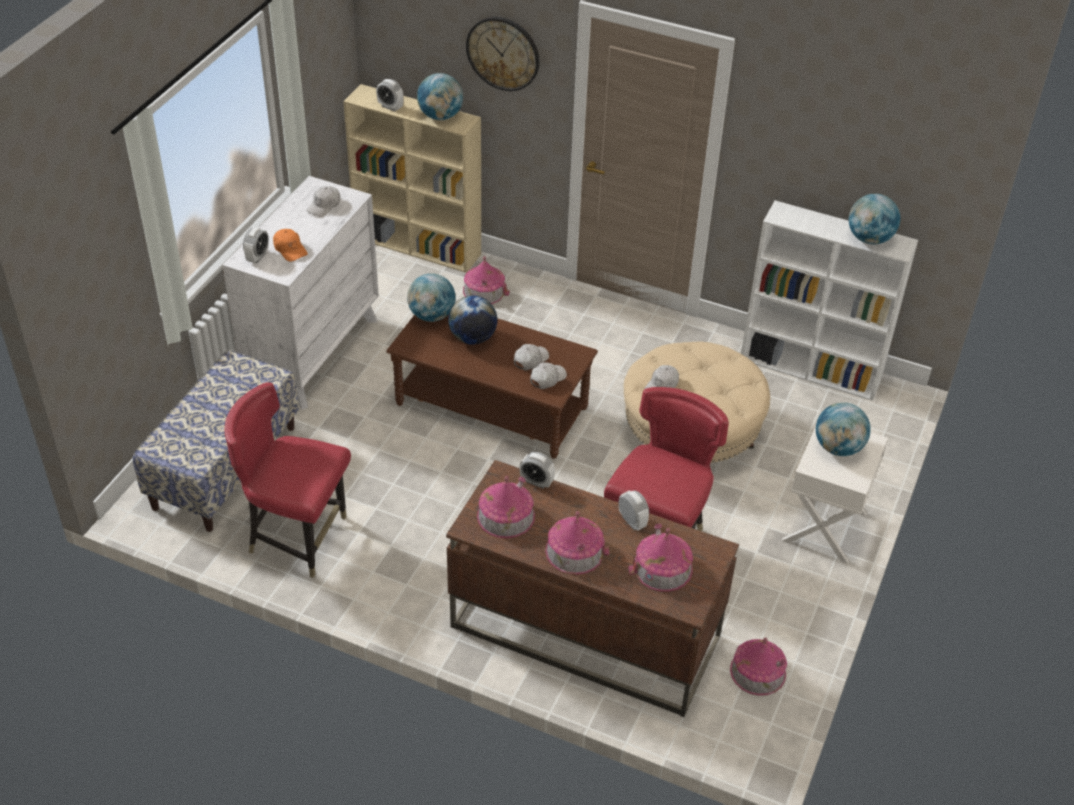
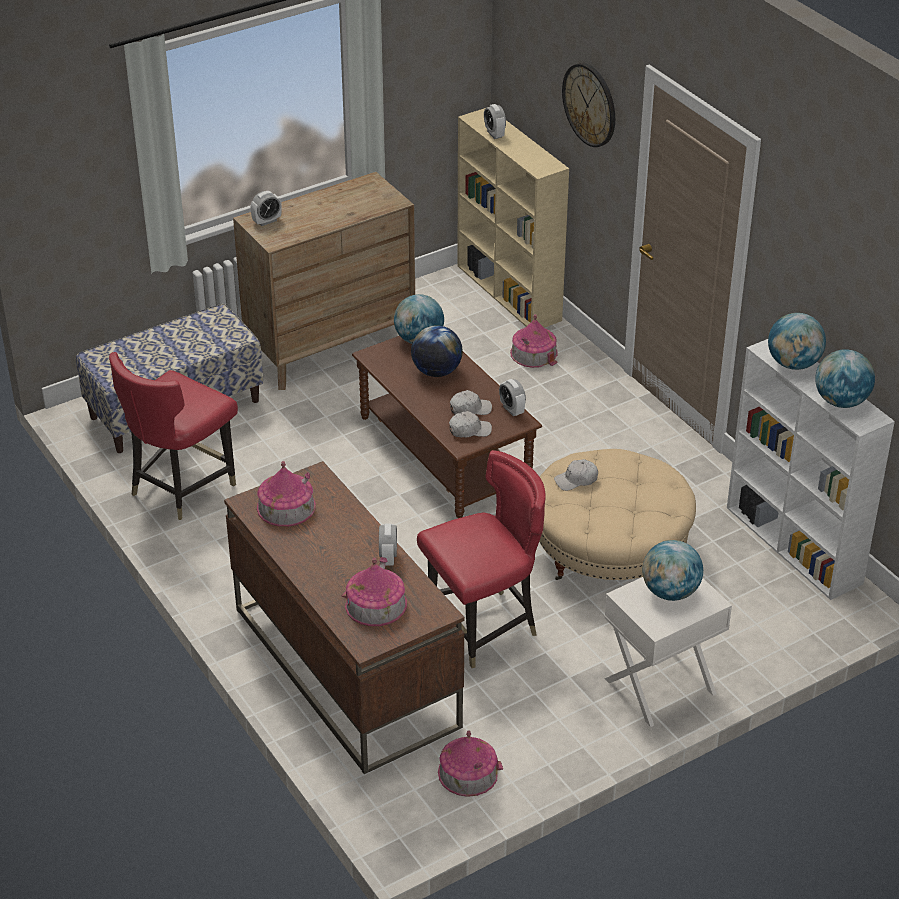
camera: 35 degrees right, 5 degrees down
(290, 249) = (299, 224): orange cap -> none
(297, 537) = (181, 487): red chair -> red chair turned 105 degrees counterclockwise
(313, 353) = (330, 348): white dresser -> brown dresser
(324, 206) = (363, 200): white cap -> none
(440, 116) = (531, 156): globe -> globe (793, 364)
(536, 482) = (339, 492): alarm clock -> alarm clock (512, 410)
(575, 551) = (315, 558): toy house -> none

